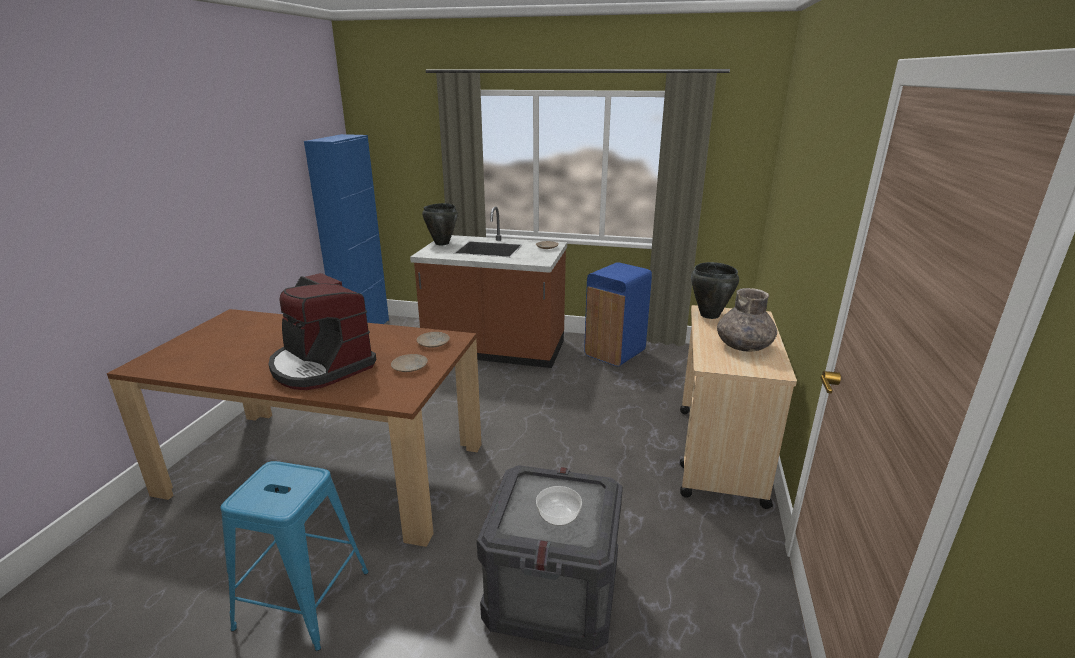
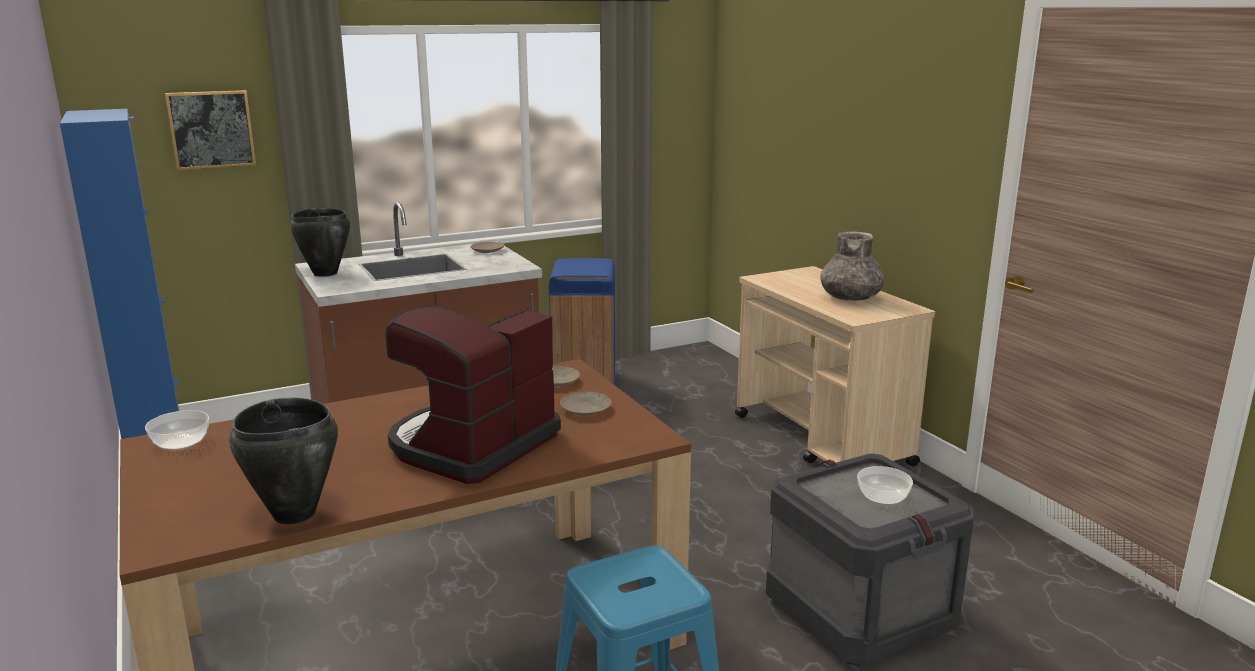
camera: 40 degrees left, 5 degrees down
(239, 318) = (181, 443): none -> bowl
(321, 366) = (472, 445): coffee machine -> coffee machine turned 120 degrees clockwise
(413, 150) = (211, 129): none -> picture
(709, 315) = (773, 281): black cooking pot -> black cooking pot (294, 514)

